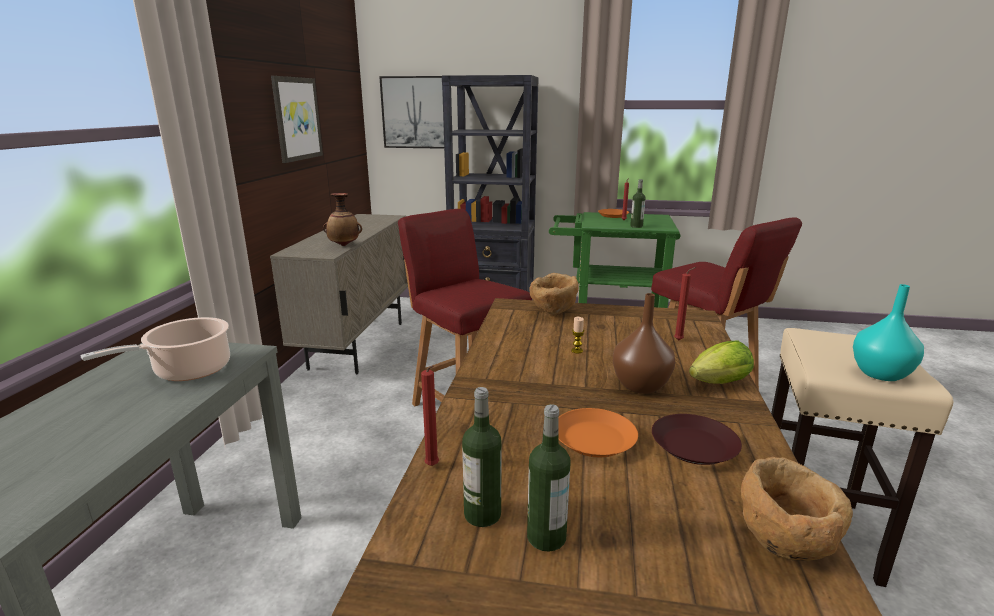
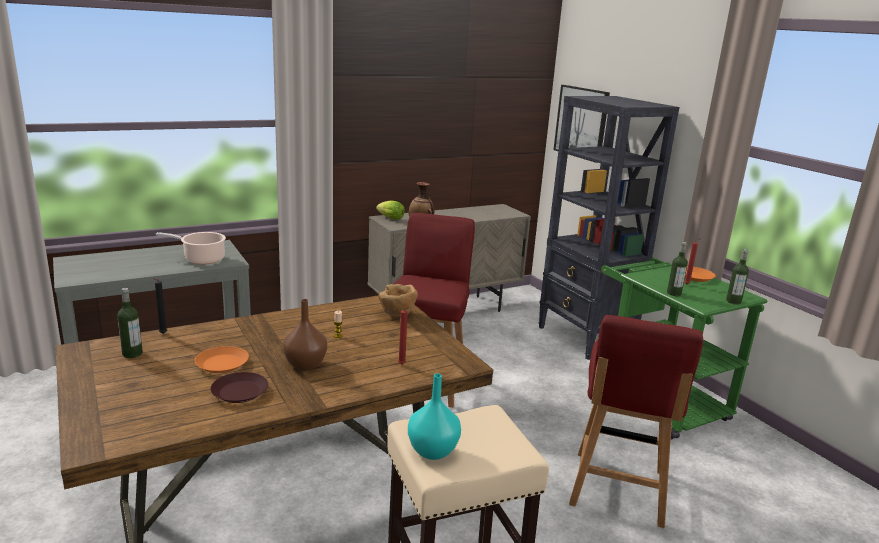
camera: 50 degrees right, 0 degrees up
(296, 119) = (436, 119): picture -> none
(433, 467) = (162, 334): red candle -> black candle
(546, 537) = (124, 371): bottle -> bottle (733, 301)
(716, 384) = (336, 388): lettuce -> lettuce (389, 218)
(784, 545) = (156, 428): brown bowl -> none

